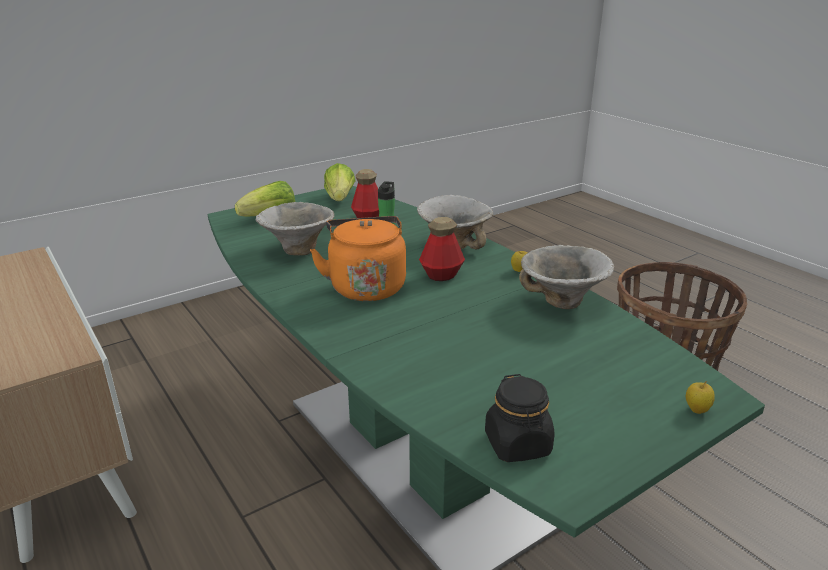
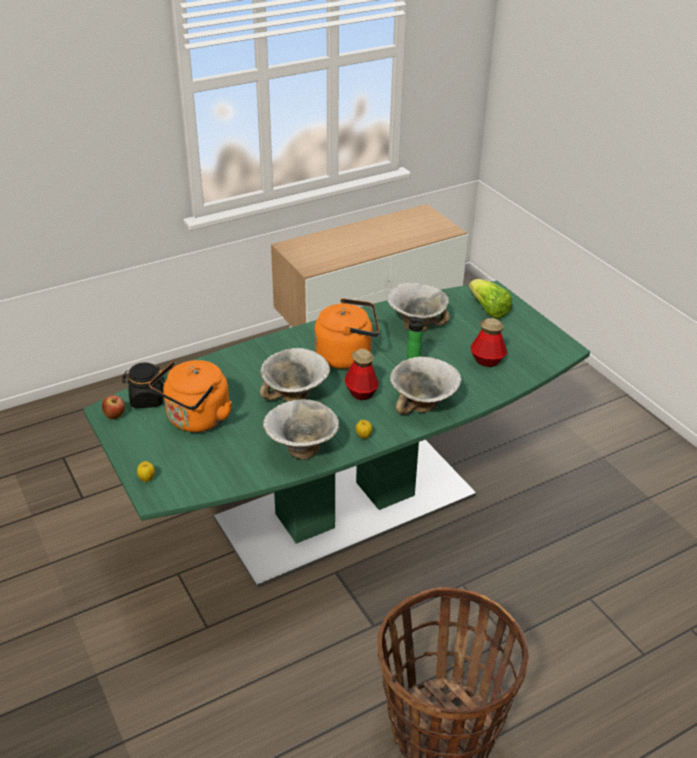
camera: 95 degrees right, 10 degrees up
(340, 199) = (539, 346): lettuce -> none
(463, 314) = (295, 397): none -> bowl
(546, 385) = (196, 420): none -> orange kettle
(578, 475) = (115, 416): none -> apple

